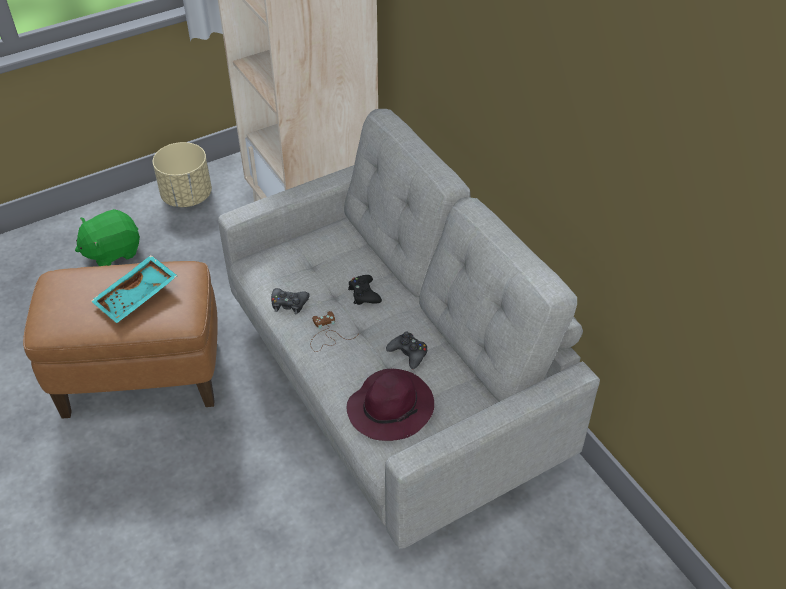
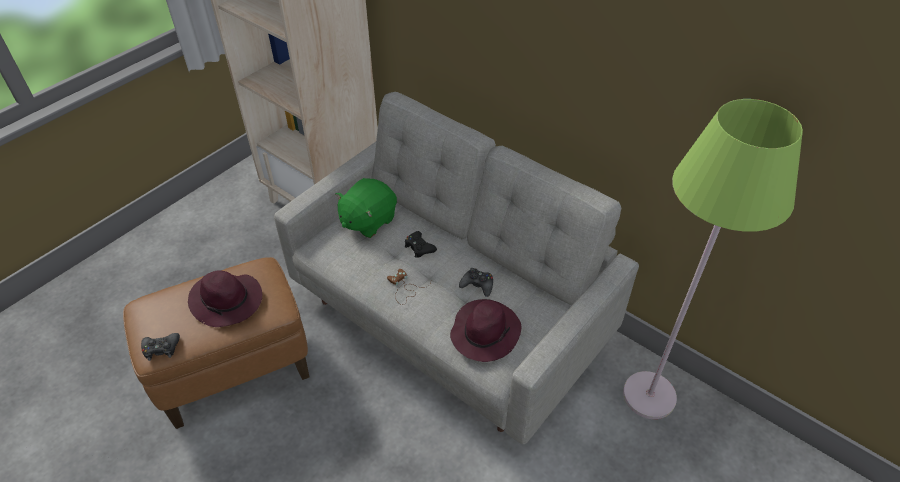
camera: 20 degrees left, 0 degrees up
(112, 252) = (161, 272): green plush toy -> green plush toy (368, 221)
(137, 297) = (227, 301): turquoise tray -> purple hat
(187, 196) = (209, 209): beige planter -> none
(289, 304) = (361, 272): black game controller -> black game controller (161, 349)
(588, 547) = (649, 396): none -> green floor lamp

